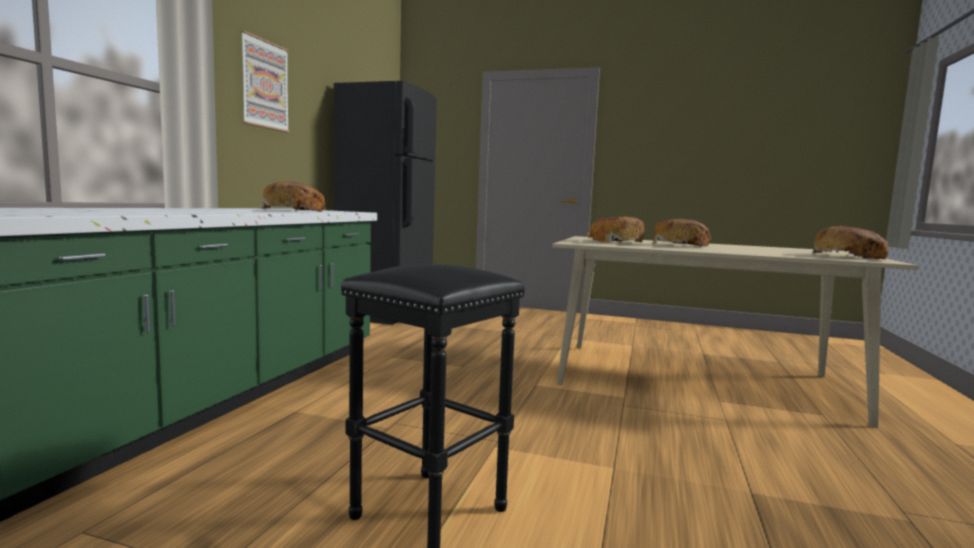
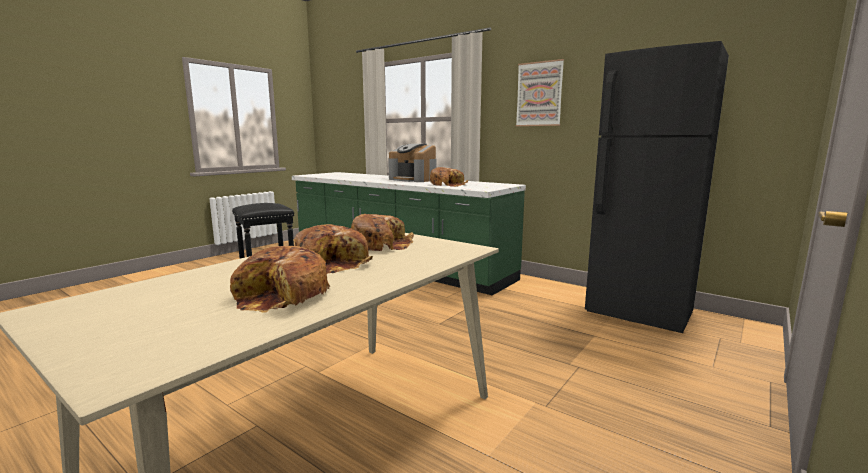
camera: 110 degrees right, 5 degrees up
(175, 209) = (413, 179): none -> coffee machine
(849, 257) = (97, 311): bread -> bread (283, 296)

